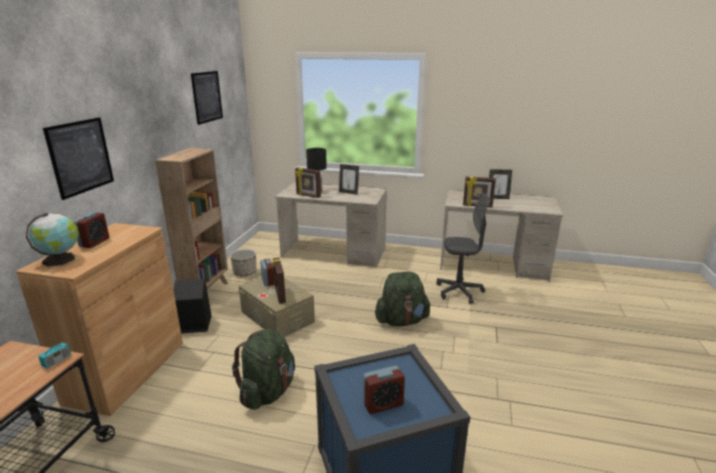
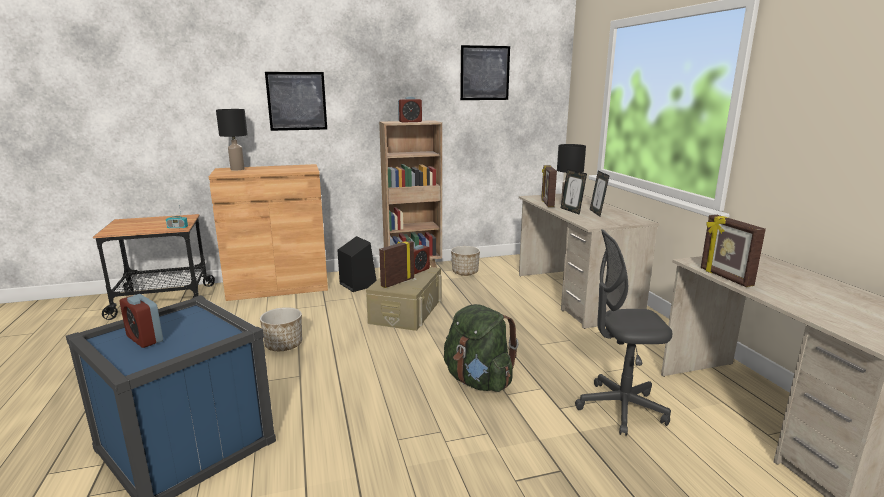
camera: 60 degrees right, 5 degrees down
(61, 259) = (238, 169): globe -> black table lamp
(94, 242) = (272, 168): alarm clock -> alarm clock (410, 122)
(268, 392) = (284, 345): green backpack -> planter
(459, 291) = (620, 408): grey office chair -> grey office chair turned 120 degrees clockwise
(497, 198) = (812, 285): picture frame -> picture frame (571, 211)

